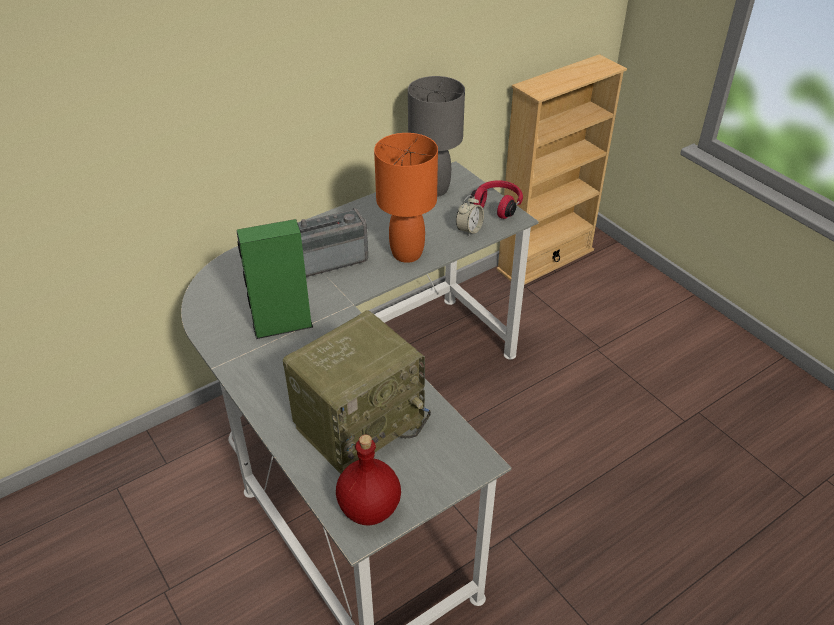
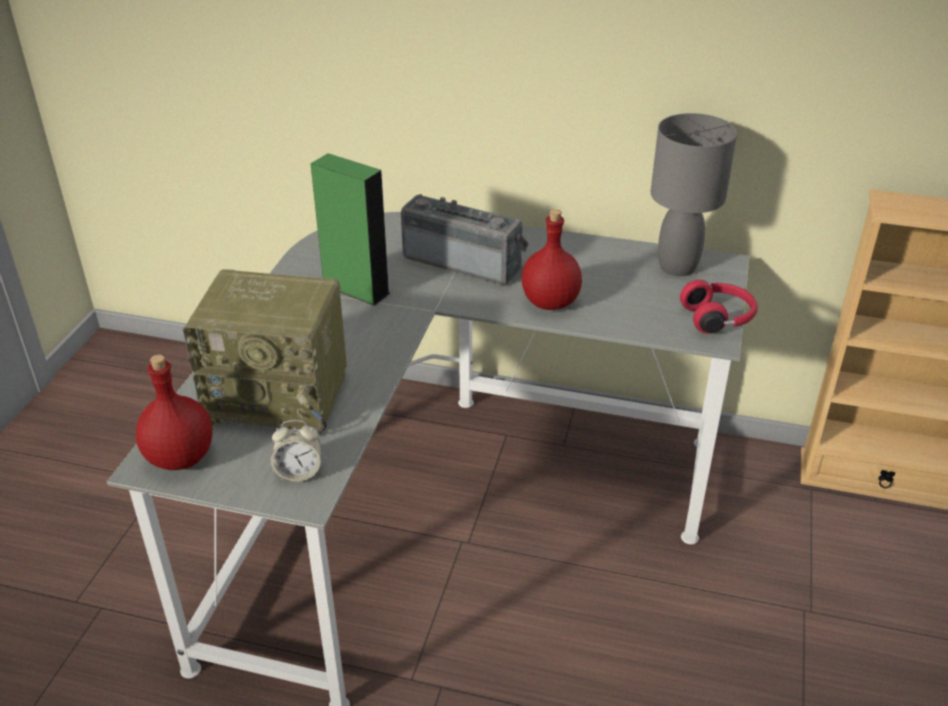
camera: 50 degrees right, 5 degrees down
(407, 254) = (550, 303): orange table lamp -> red bottle
(469, 230) = (647, 320): alarm clock -> alarm clock (299, 473)

